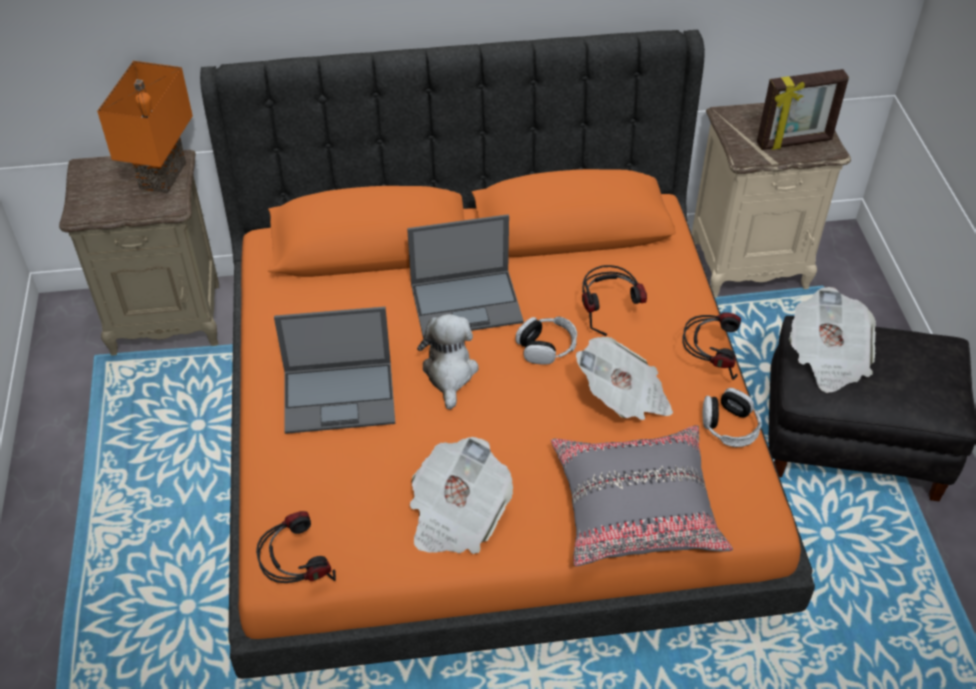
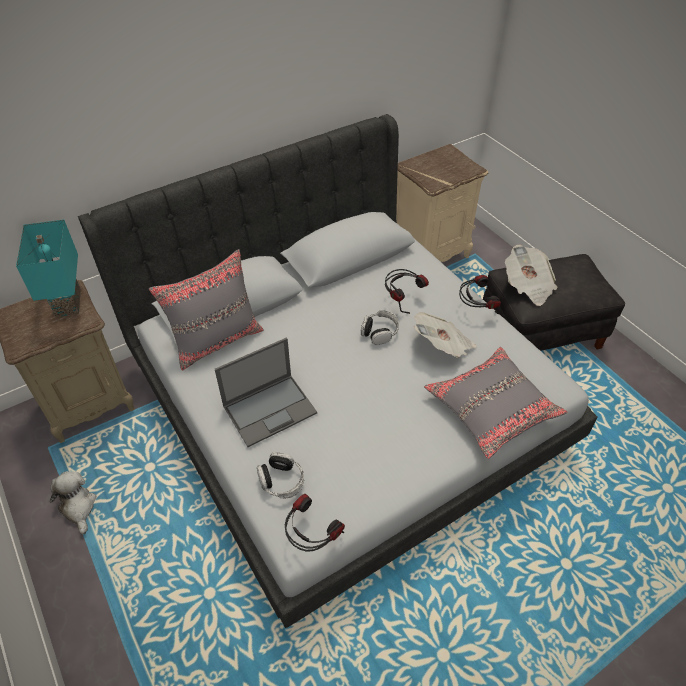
camera: 25 degrees left, 0 degrees up
(165, 176) = (70, 303): orange table lamp -> turquoise table lamp
(326, 285) = (217, 340): none -> grey pillow
(449, 373) = (331, 368): plush toy -> plush toy (78, 507)
(456, 515) = (391, 456): newspaper -> none
(467, 303) = (315, 321): laptop -> none
(488, 438) = (343, 404): orange bed -> grey bed
(729, 426) = (511, 341): headphones -> headphones (281, 481)
(794, 142) = (454, 170): picture frame -> none

